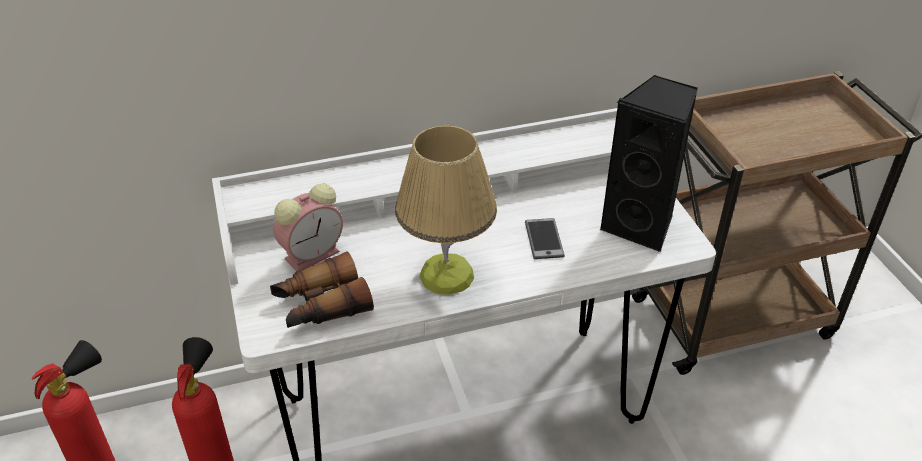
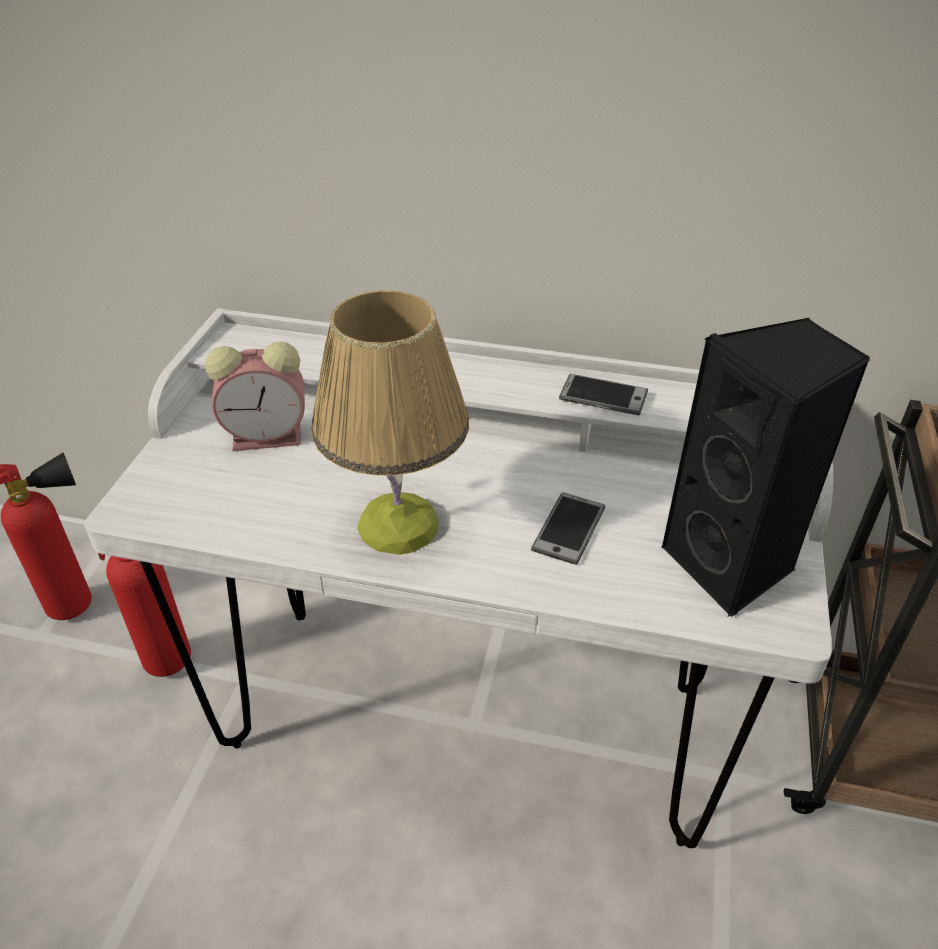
camera: 30 degrees right, 0 degrees up
(321, 305) = (219, 500): binoculars -> none
(516, 153) = (603, 396): none -> phone

